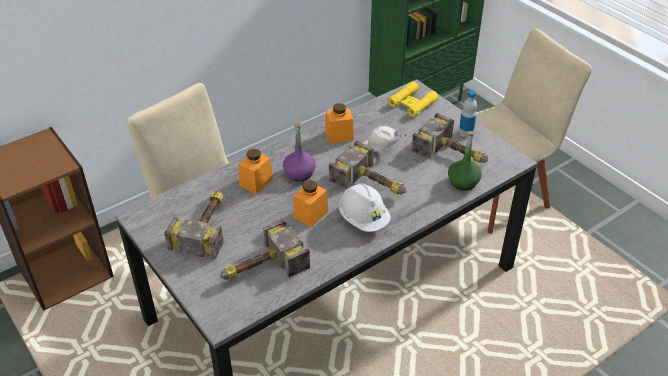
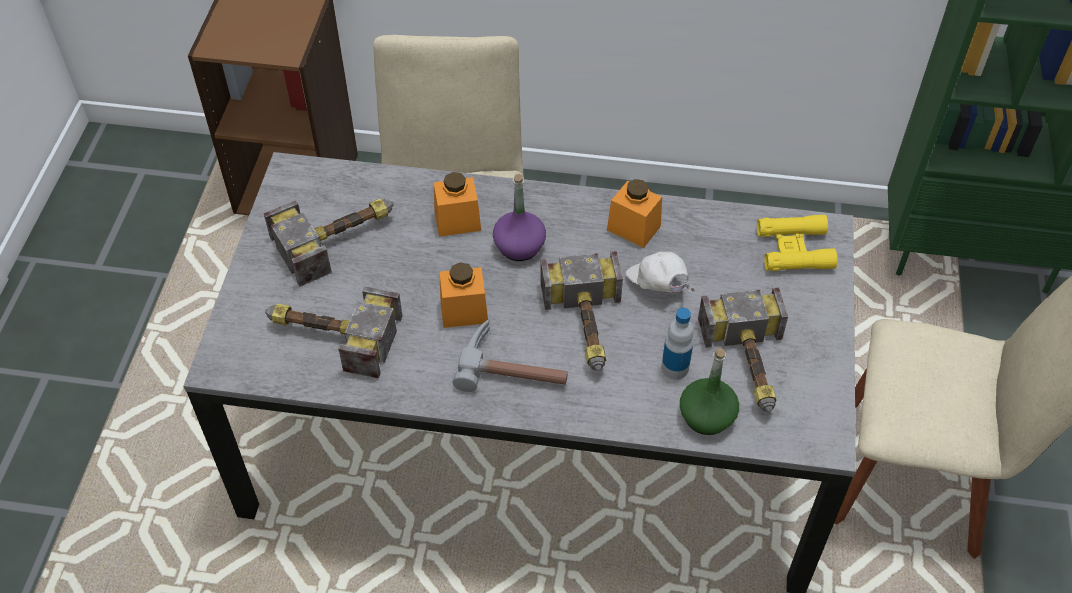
camera: 45 degrees right, 10 degrees up
(363, 219) = (514, 366): white hard hat -> hammer
(466, 132) = (812, 347): bottle -> bottle (675, 368)

